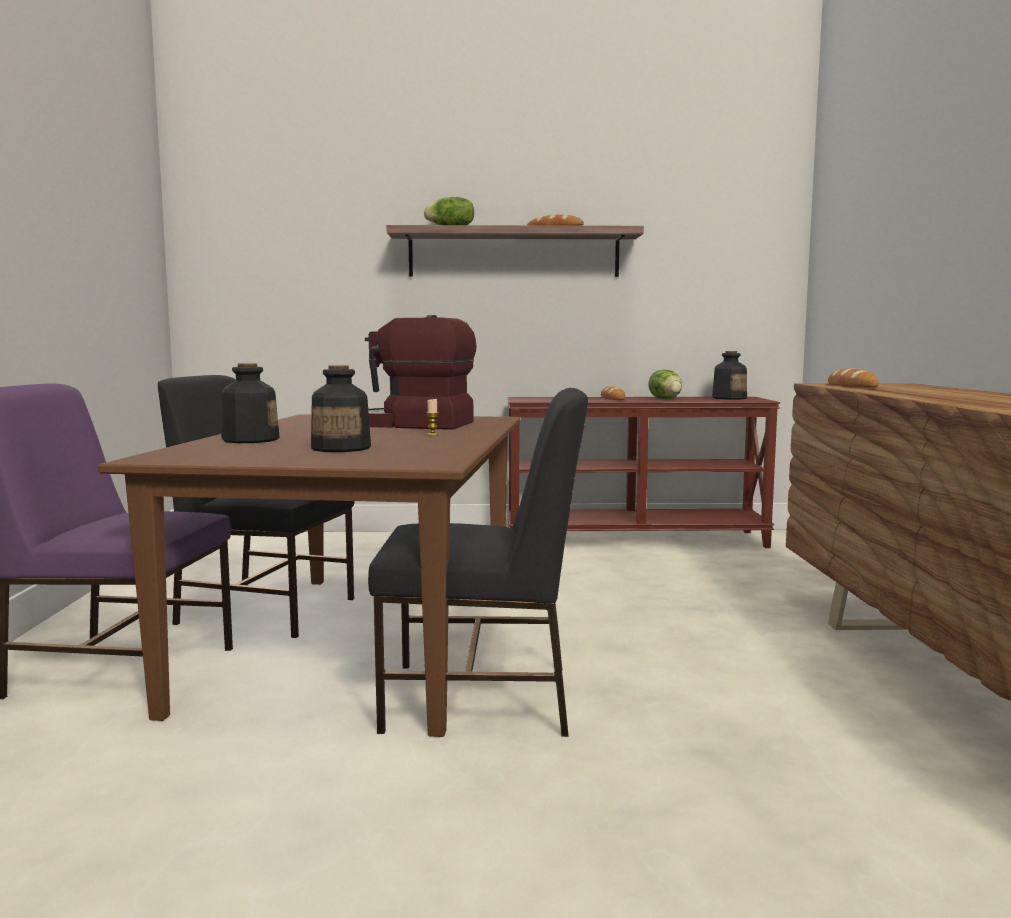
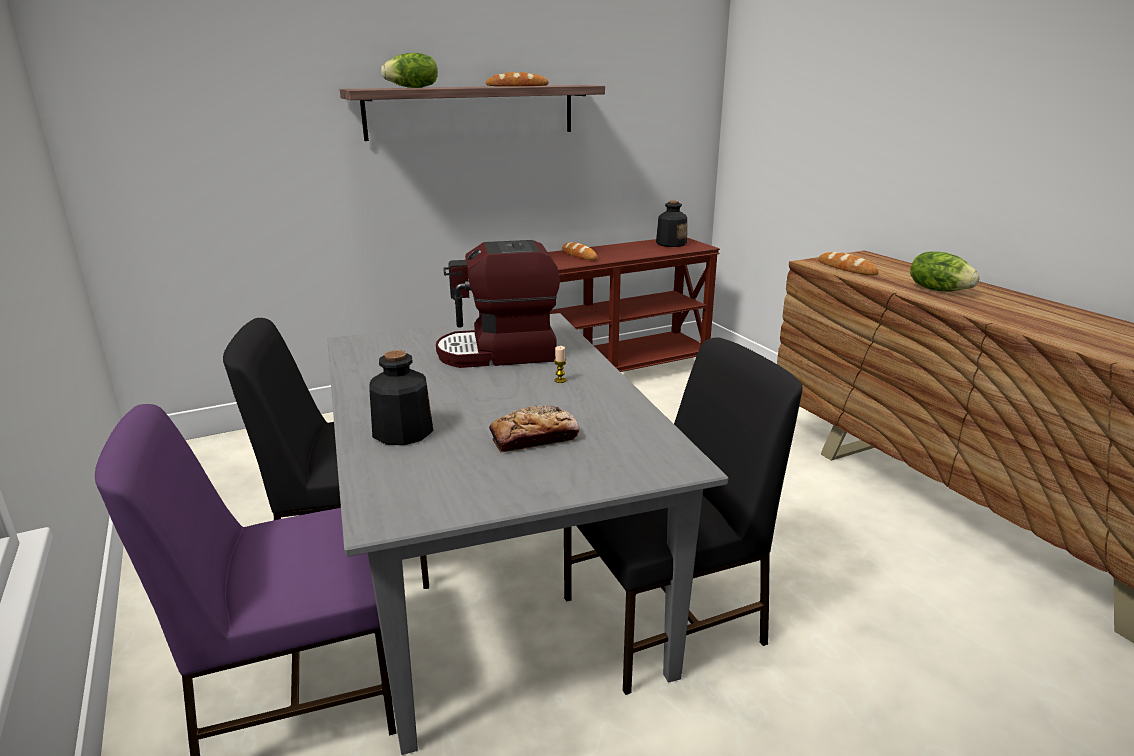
camera: 25 degrees left, 15 degrees up
(341, 448) = (534, 438): bottle -> bread
(364, 641) = (498, 574): brown dining table -> grey dining table
(666, 399) = (625, 252): lettuce -> lettuce (938, 290)

